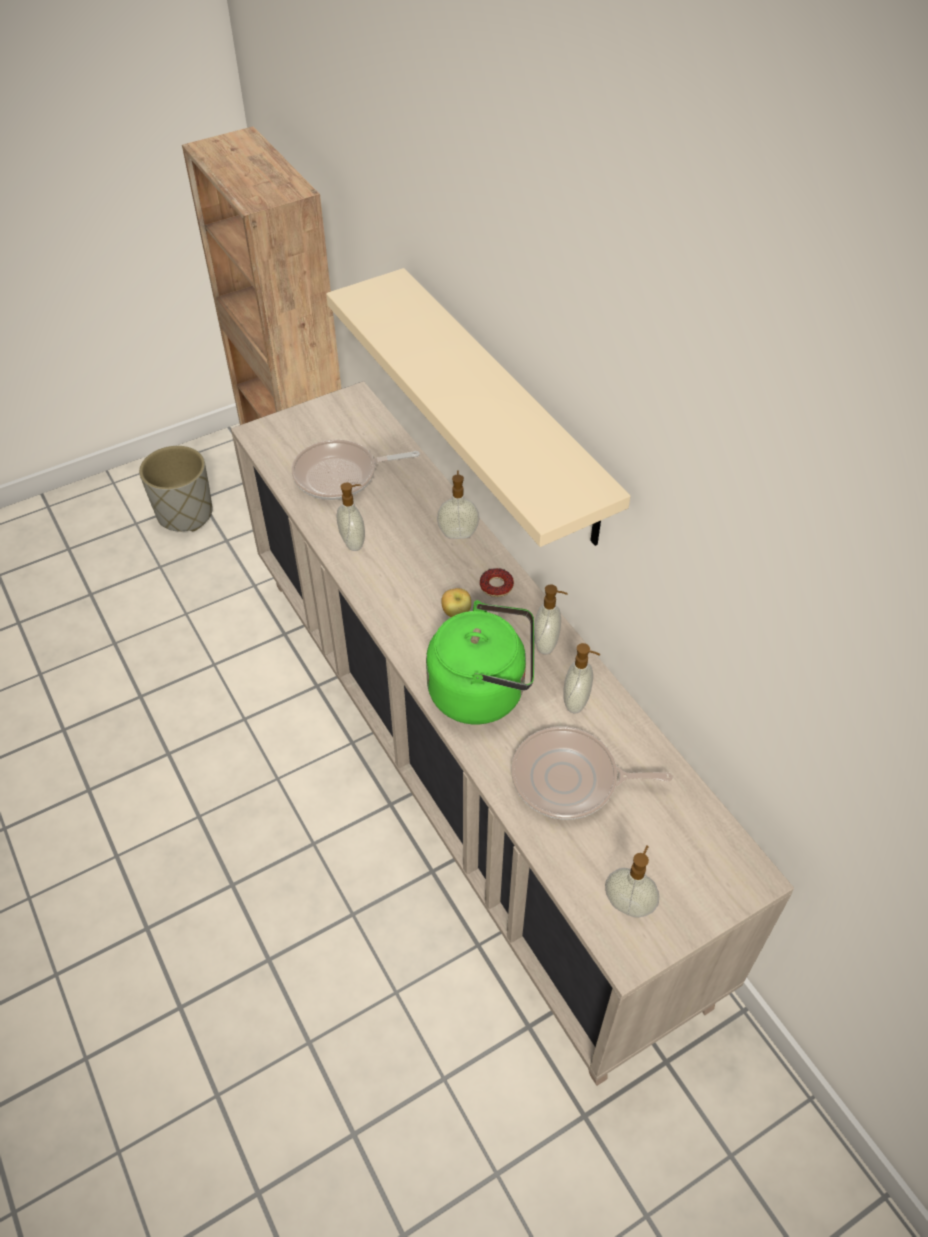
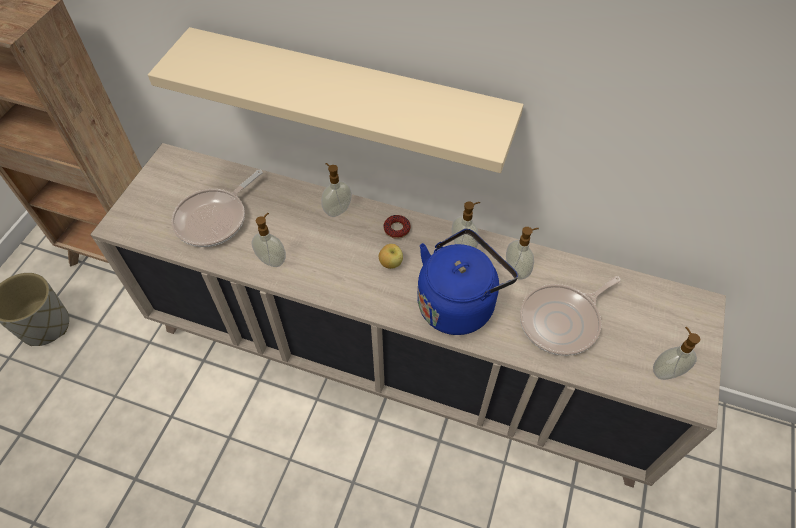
camera: 40 degrees left, 5 degrees up
(483, 691) = (458, 303): green kettle -> blue kettle

